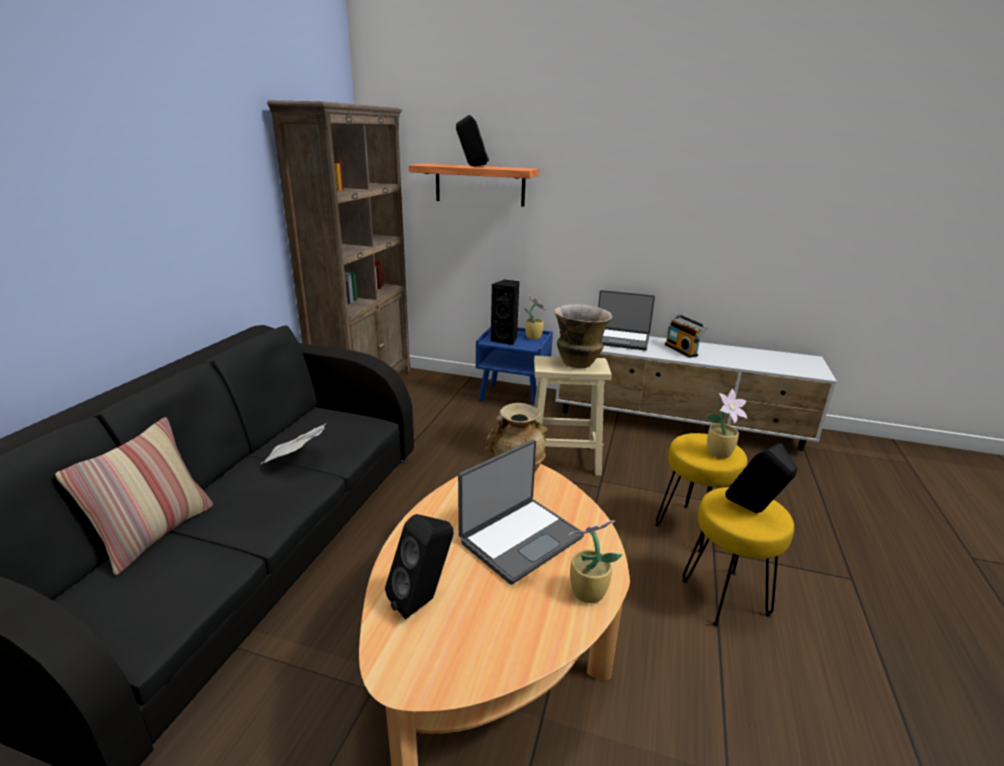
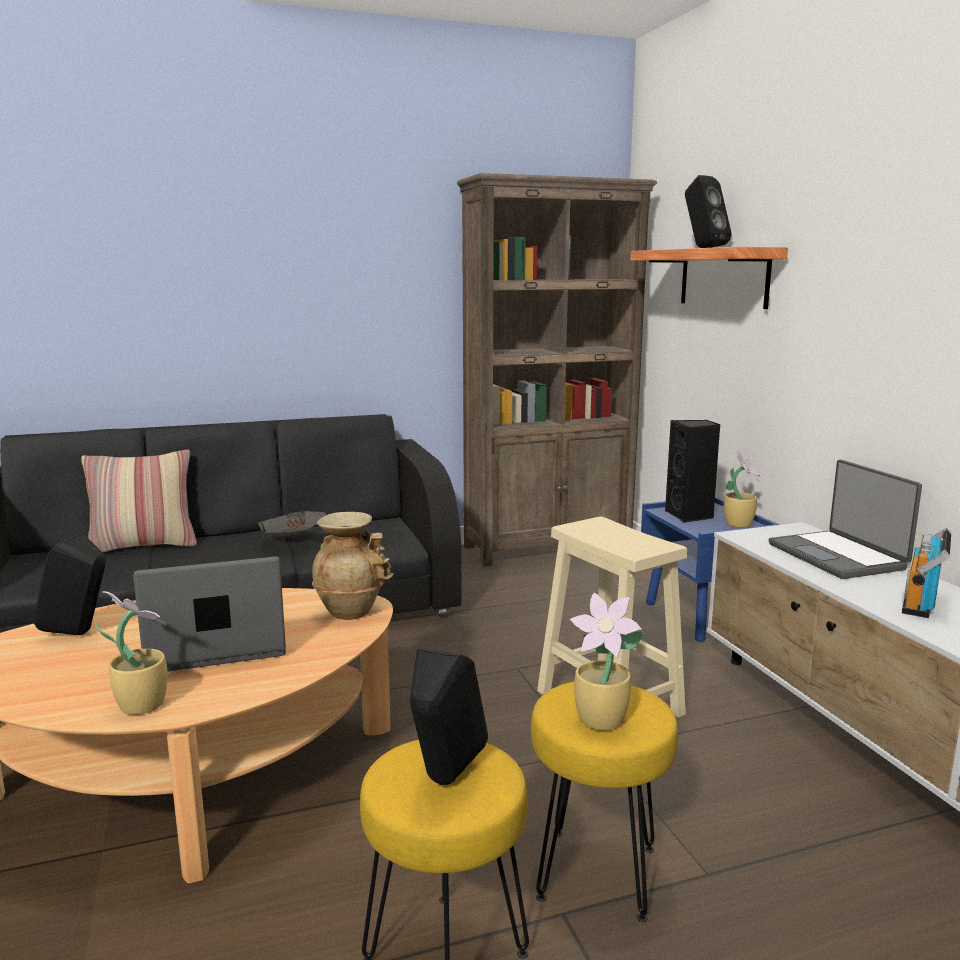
camera: 55 degrees right, 10 degrees down
(520, 538) = (216, 647): laptop -> laptop turned 150 degrees clockwise
(578, 363) = (628, 539): vase -> none

